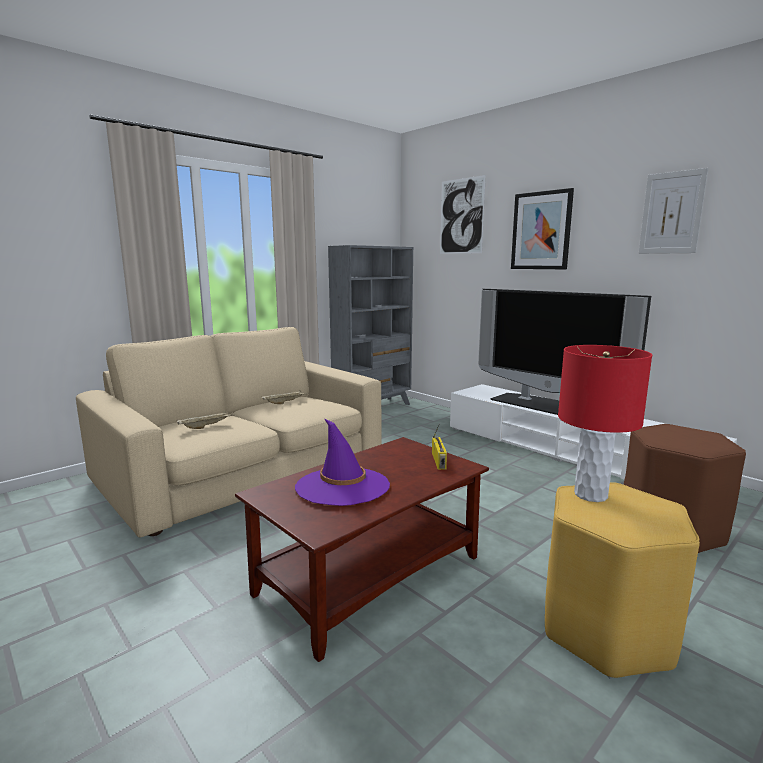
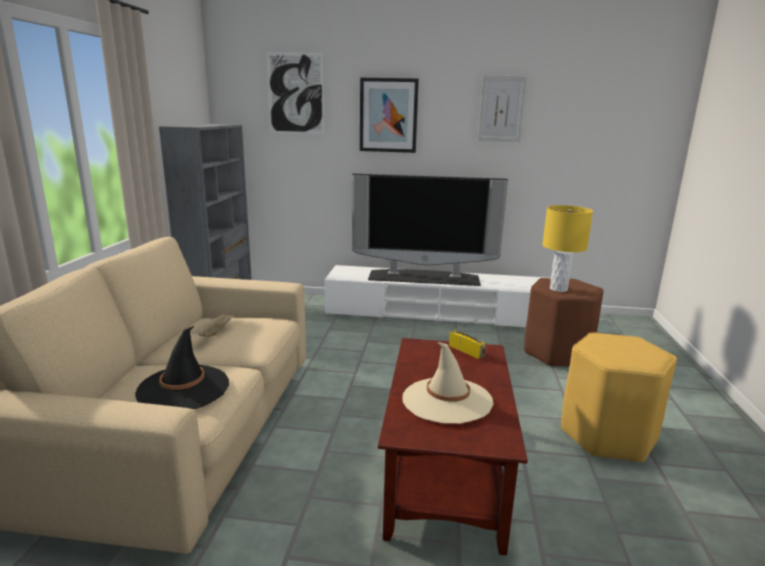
camera: 40 degrees left, 5 degrees up
(206, 426) = (183, 388): beige tray -> black hat
(342, 486) = (447, 400): purple hat -> beige hat
(590, 494) = (598, 346): red table lamp -> none
(664, 436) = (558, 289): none -> yellow table lamp

